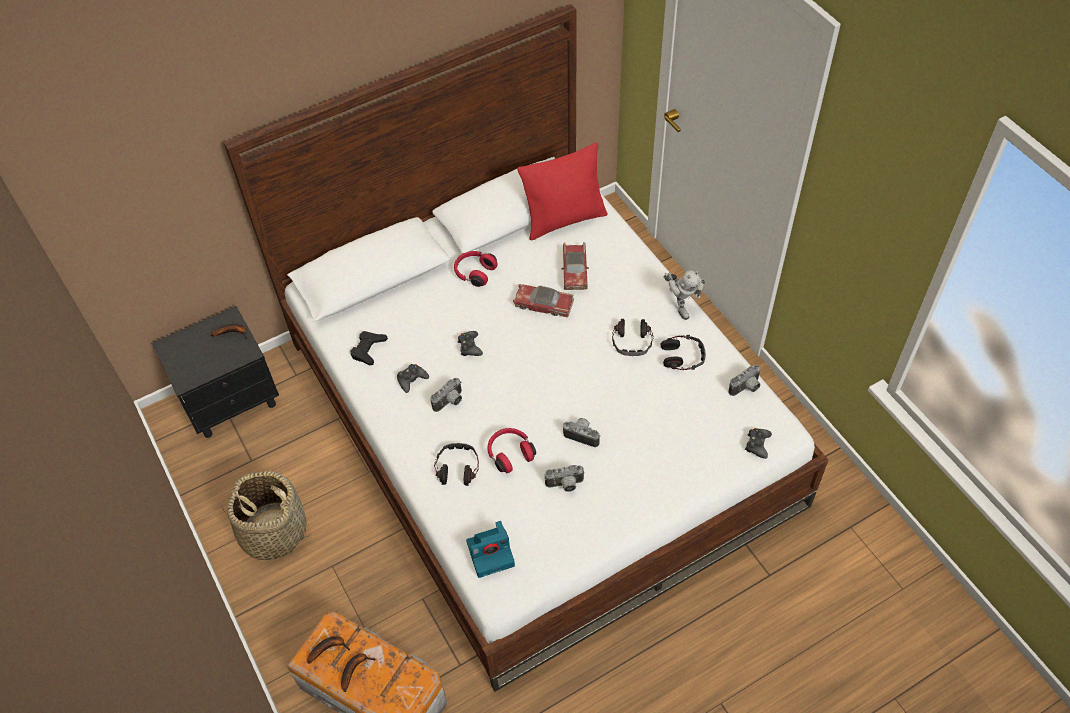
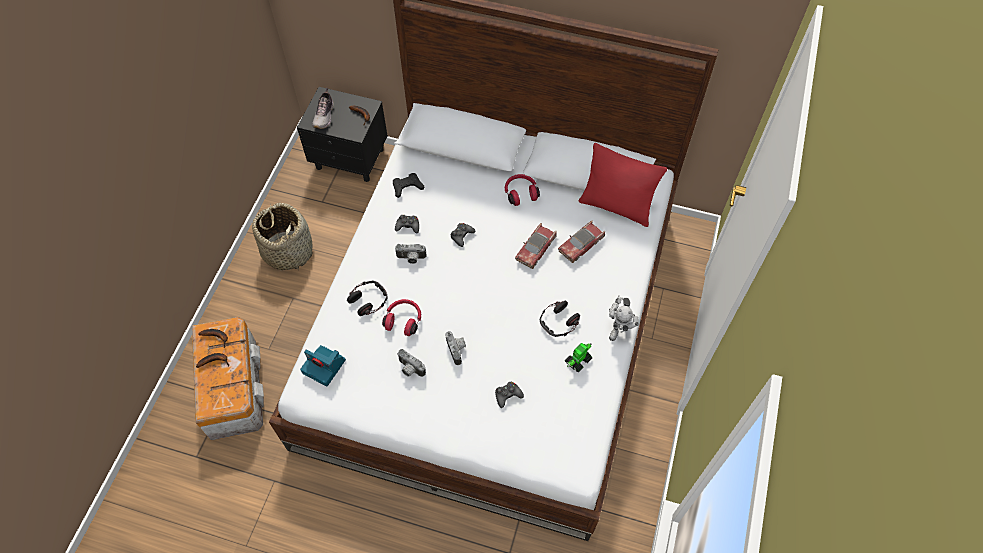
camera: 45 degrees right, 5 degrees up
(193, 363) = (324, 116): none -> shoe
(543, 304) = (535, 249): toy car -> toy car turned 120 degrees counterclockwise
(682, 356) = (578, 361): headphones -> toy robot
(746, 388) = (592, 420): camera -> none
(757, 444) = (552, 462): black game controller -> black game controller (507, 395)

